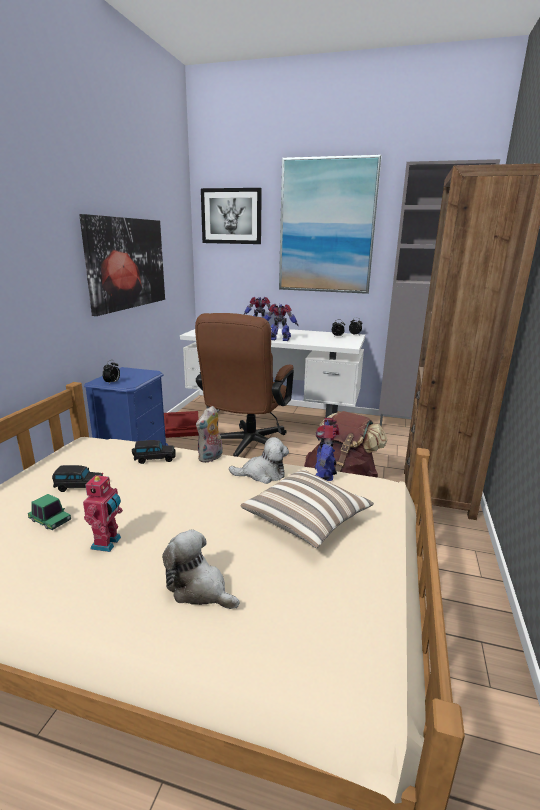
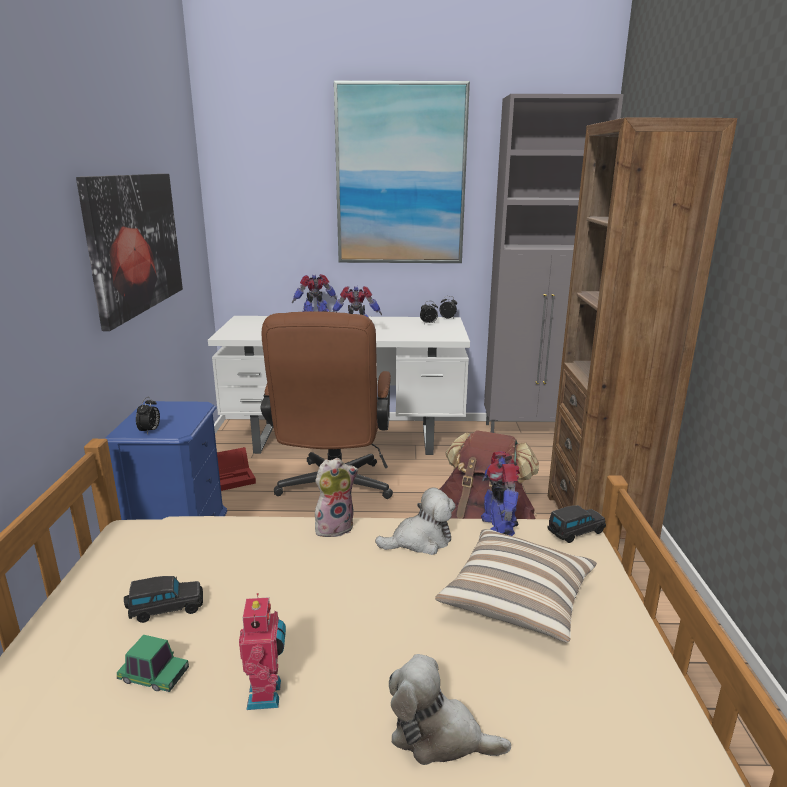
camera: 15 degrees left, 0 degrees up
(154, 459) = (254, 542): black toy car -> black toy car (575, 532)
(211, 458) = (335, 527): plush toy -> plush toy turned 135 degrees counterclockwise
(231, 216) = (261, 161): picture -> none

